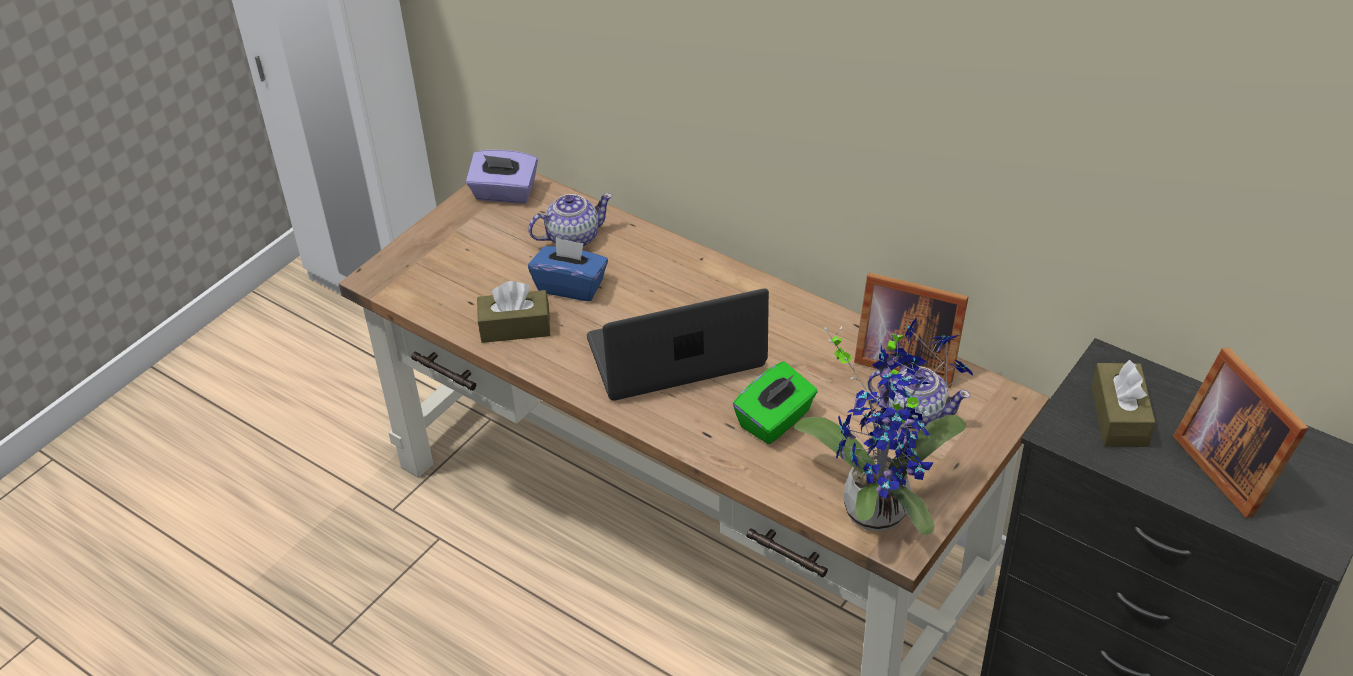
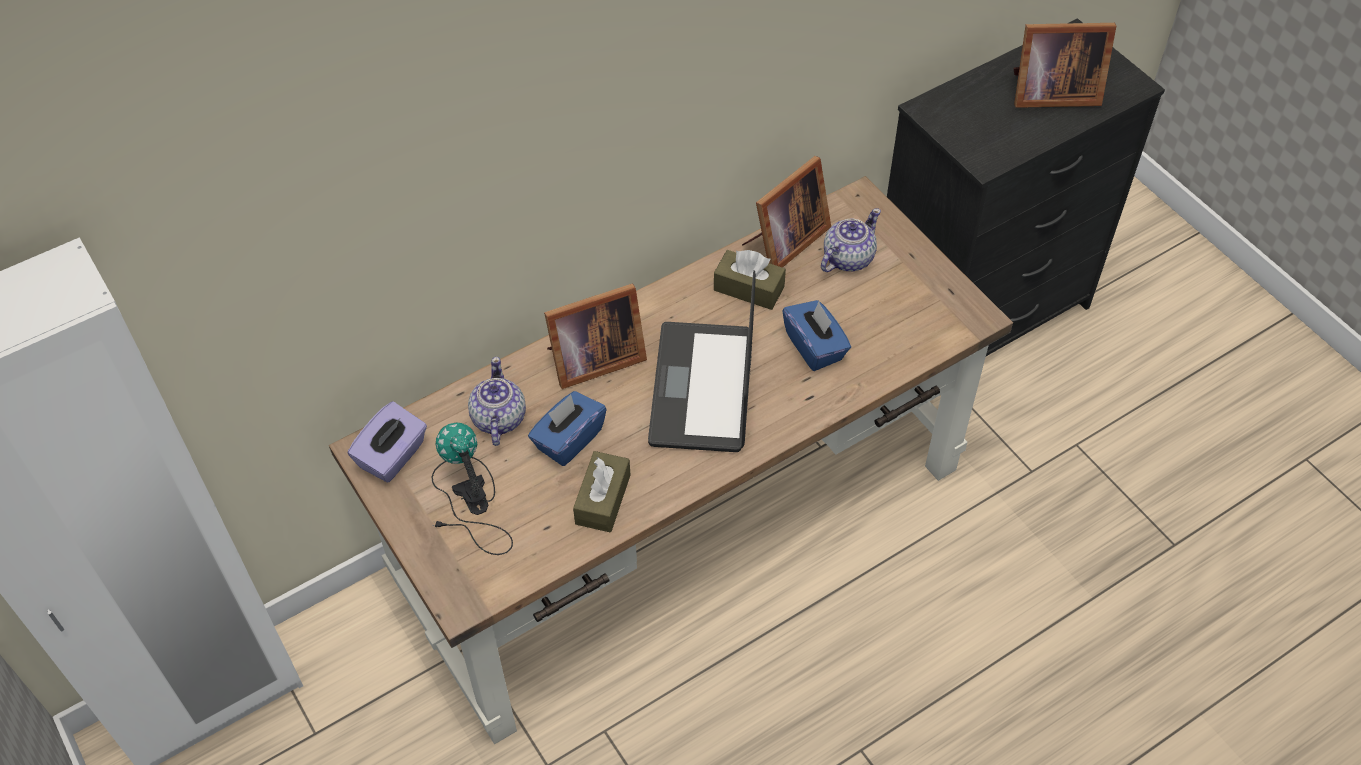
camera: 70 degrees left, 10 degrees up
(476, 250) = (470, 503): none -> table lamp
(669, 272) = (592, 360): none -> picture frame
(775, 420) = (815, 347): green tissue box -> blue tissue box
(880, 504) = (932, 314): potted plant -> none
(1119, 417) = (984, 126): brown tissue box -> brown tissue box (749, 288)

